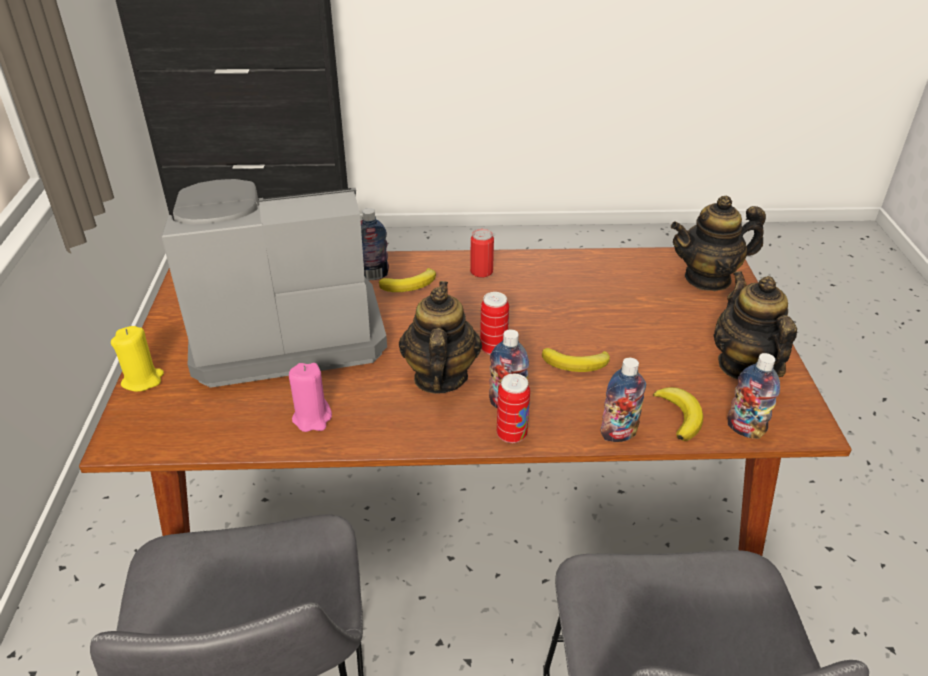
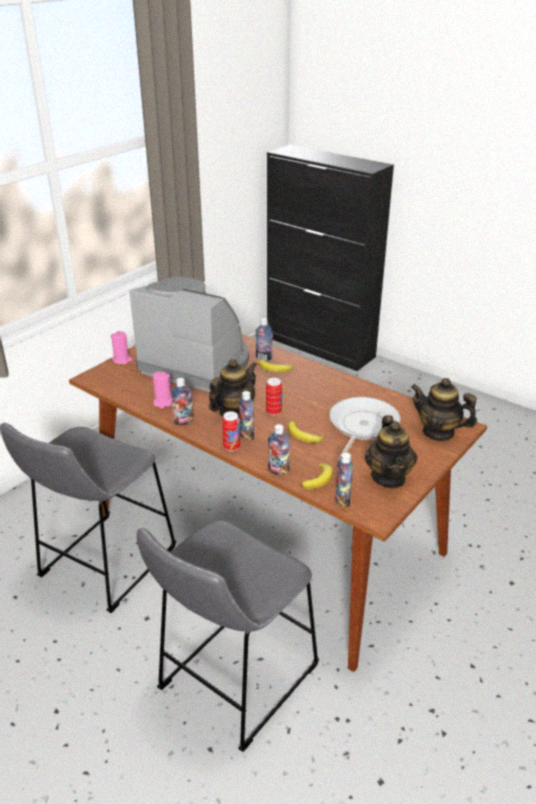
camera: 40 degrees right, 5 degrees down
(143, 380) = (122, 360): yellow candle -> pink candle
(387, 433) = (183, 422): none -> bottle
(481, 271) = (317, 377): can -> none
(623, 313) = (361, 426): none -> frying pan
(744, 365) = (388, 477): teapot -> teapot turned 150 degrees clockwise

